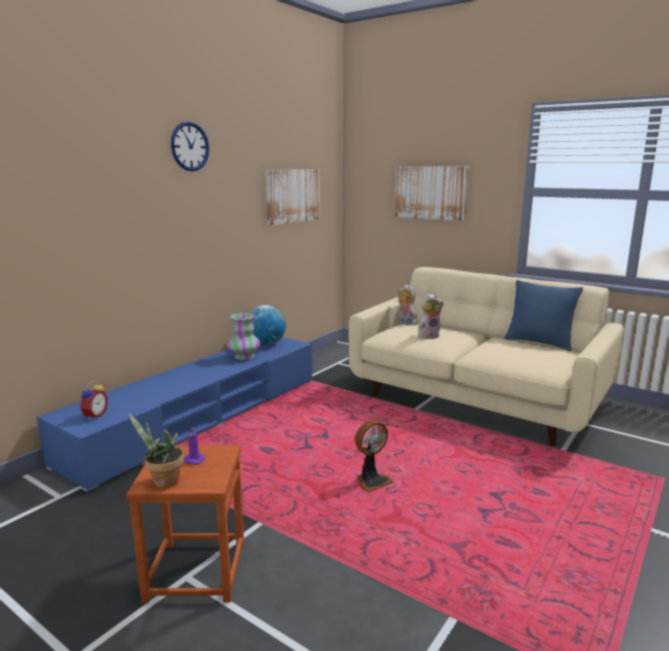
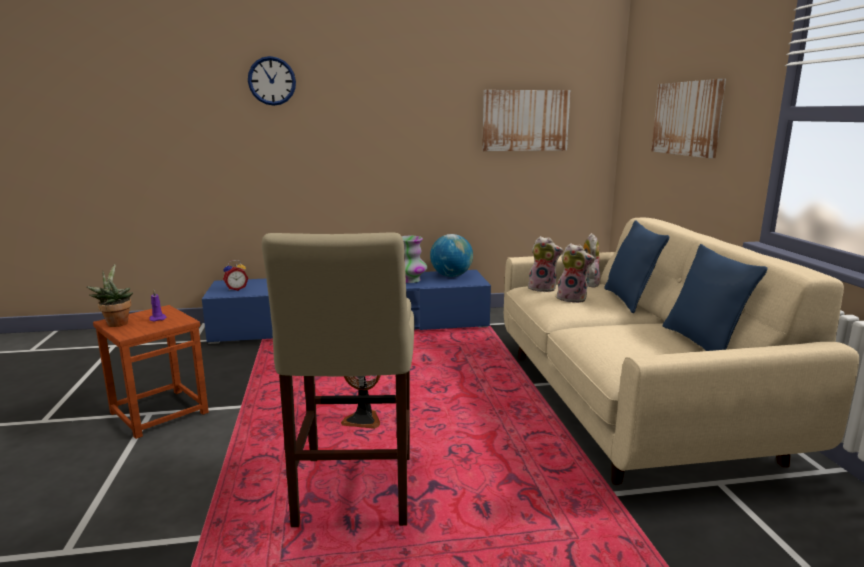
camera: 45 degrees right, 0 degrees up
(190, 146) = (381, 66): wall clock -> wall clock (272, 81)
(395, 334) = (543, 288): none -> plush toy
(452, 328) = (629, 300): none -> blue pillow
(470, 528) = (353, 495): none -> beige stool

